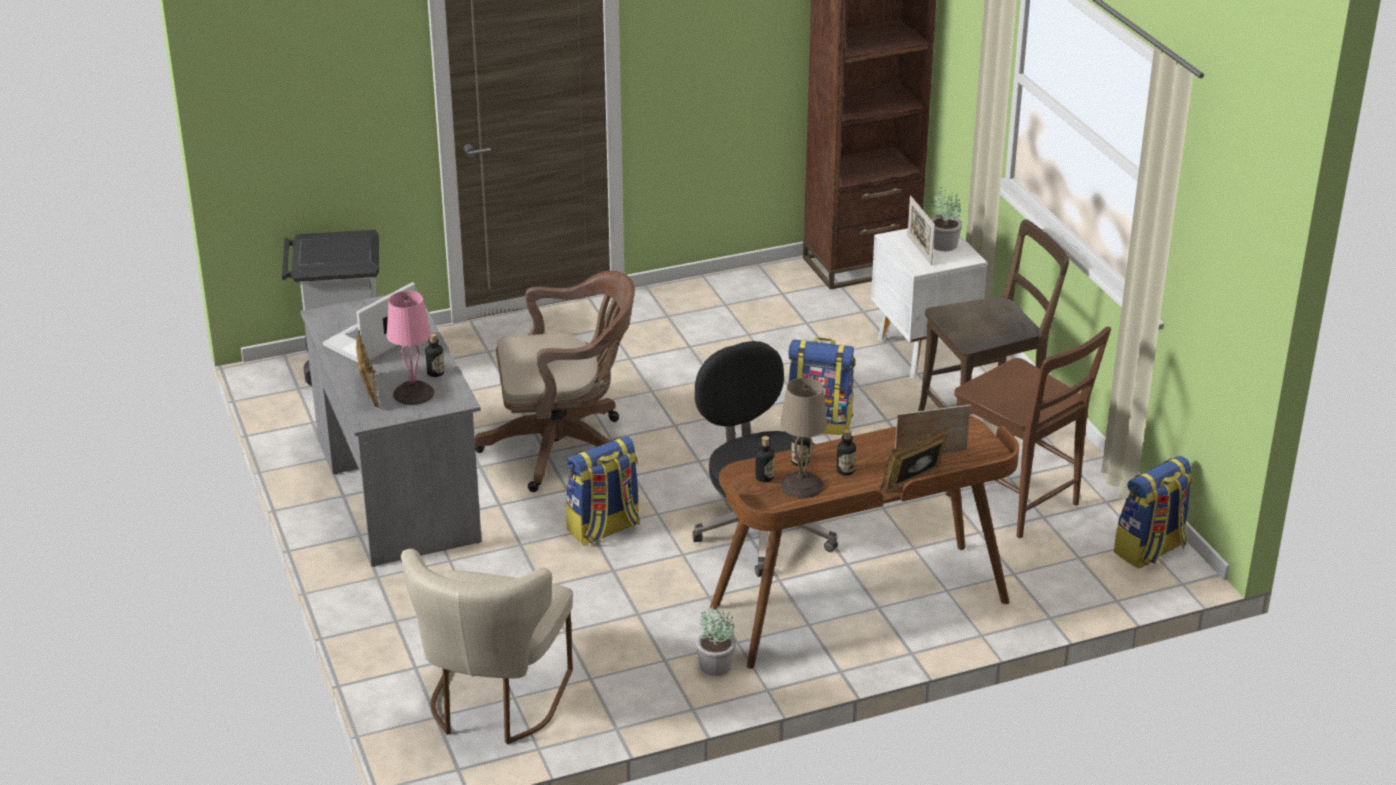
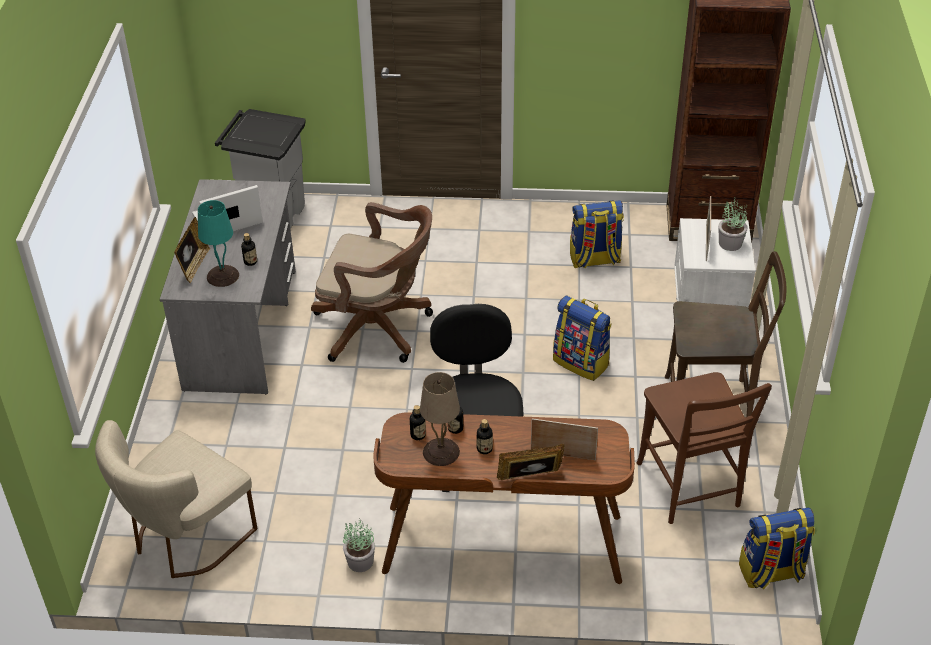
camera: 25 degrees right, 10 degrees up
(414, 394) = (222, 276): pink table lamp -> turquoise table lamp
(604, 529) = (359, 410): backpack -> backpack (594, 260)

